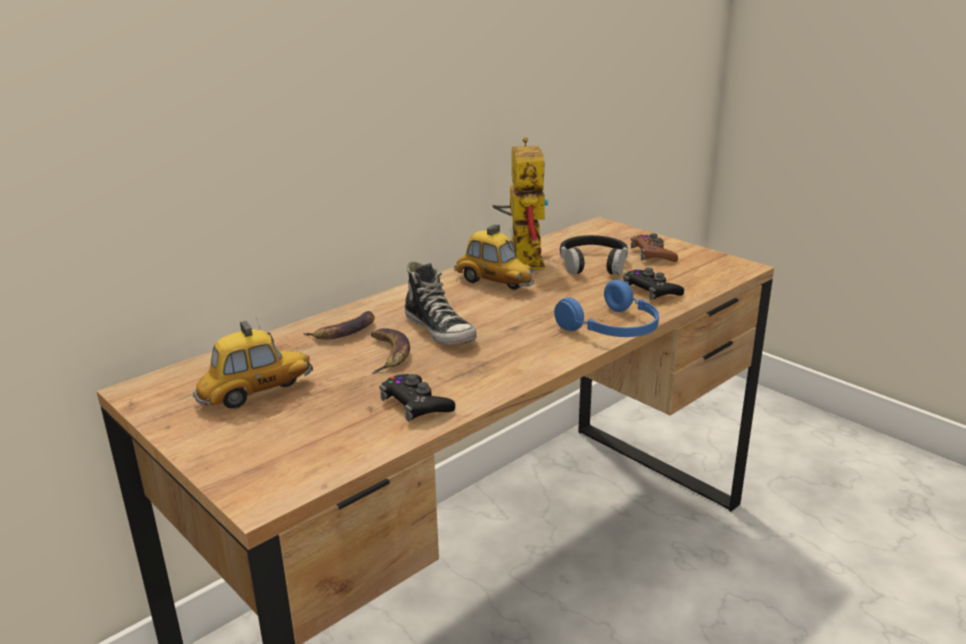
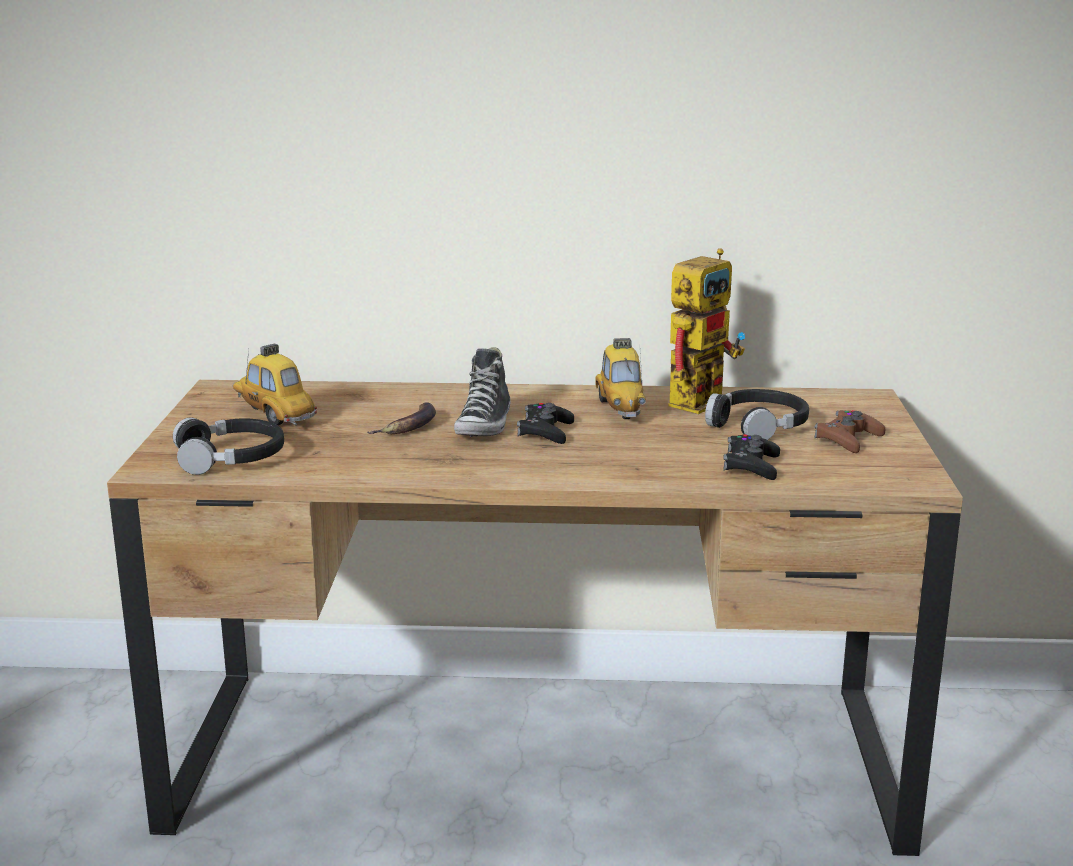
camera: 45 degrees right, 5 degrees down
(256, 393) = (274, 415): toy car -> toy car turned 150 degrees counterclockwise
(311, 448) = (231, 458): none -> black headphones
(344, 331) = (417, 400): banana -> none
(416, 404) = (348, 462): black game controller -> black game controller (545, 431)
(613, 329) = (628, 478): blue headphones -> none

